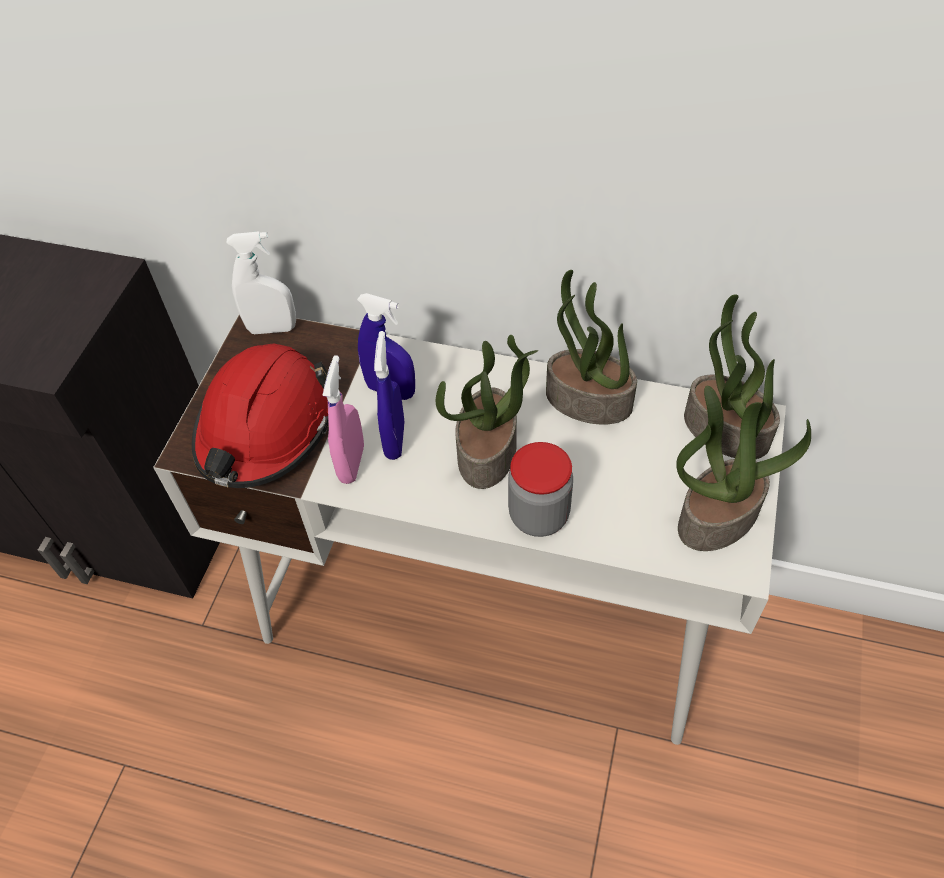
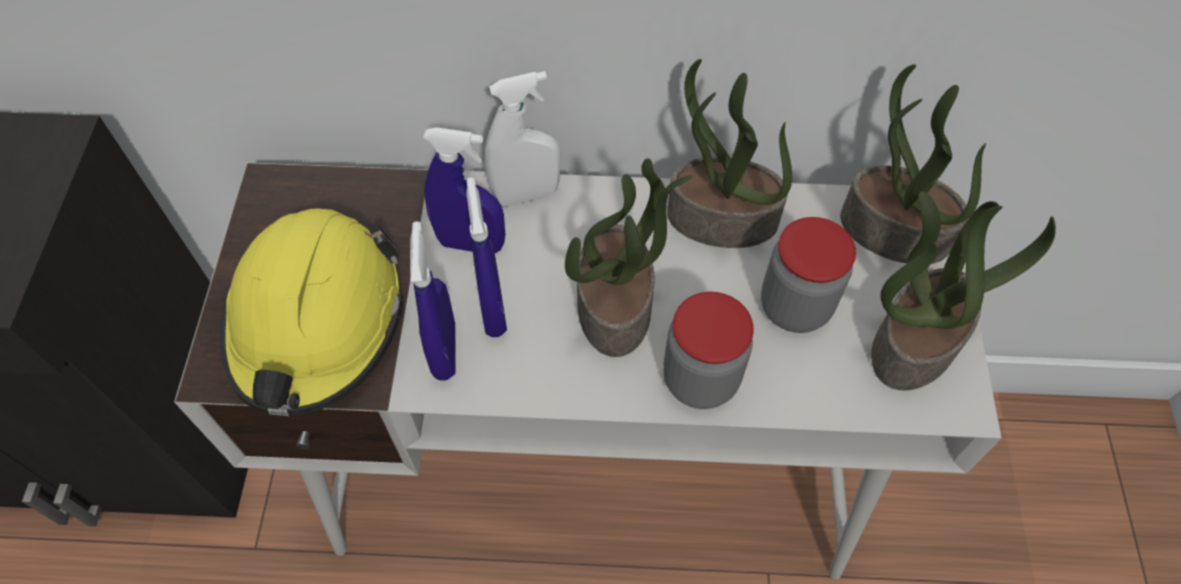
camera: 15 degrees left, 5 degrees up
(265, 429) = (317, 323): red hard hat -> yellow hard hat
(272, 328) = (294, 184): white spray bottle -> white spray bottle (526, 195)
(352, 463) = (444, 351): pink spray bottle -> blue spray bottle
(628, 474) = (795, 306): none -> jar

